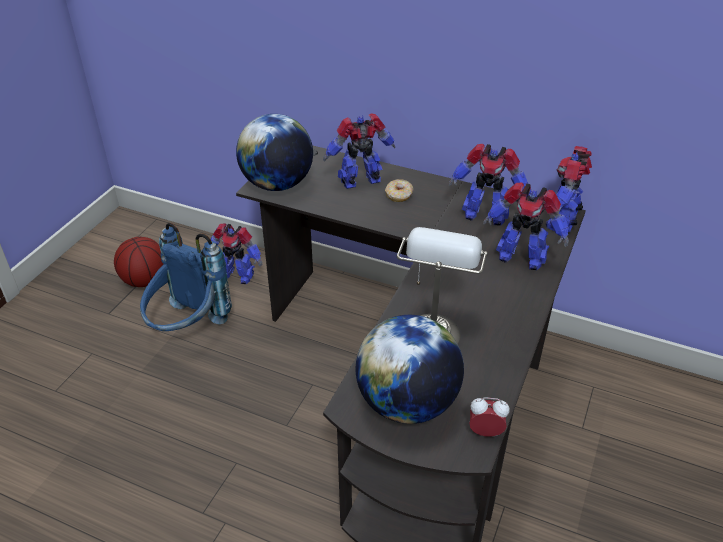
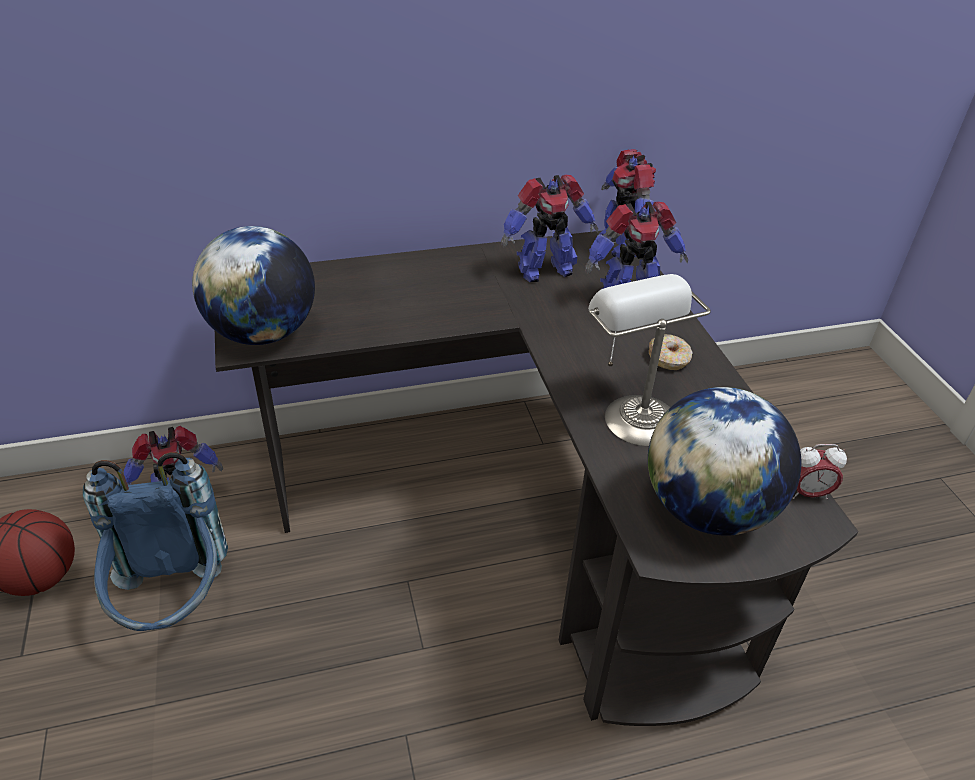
camera: 40 degrees left, 0 degrees up
(361, 181) = (368, 287): toy robot -> none
(399, 195) = (430, 286): donut -> donut (669, 358)
(485, 432) = (807, 493): alarm clock -> alarm clock turned 150 degrees counterclockwise

